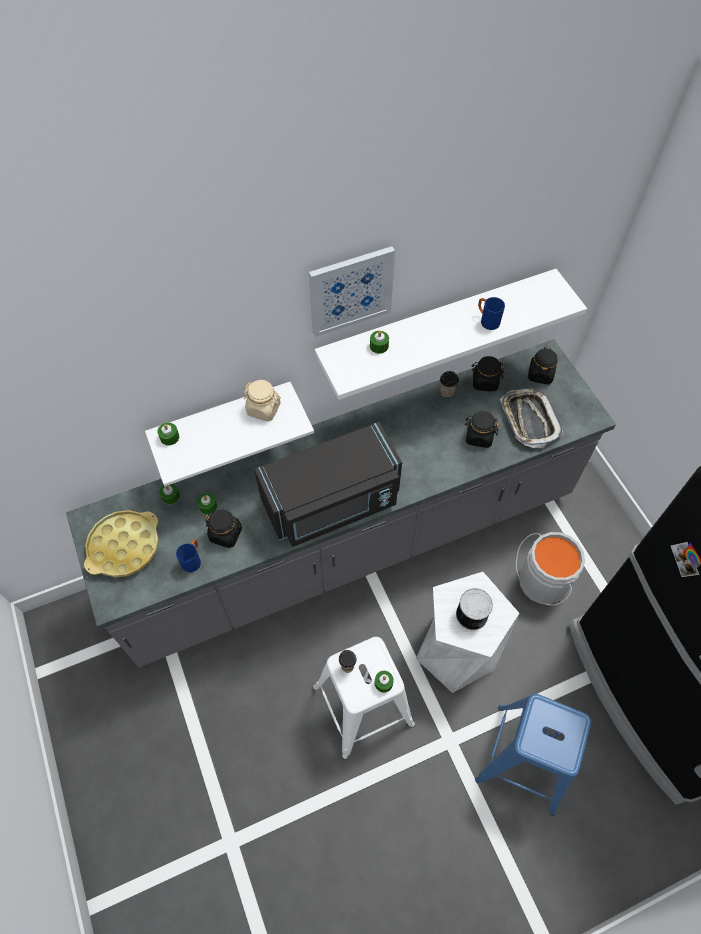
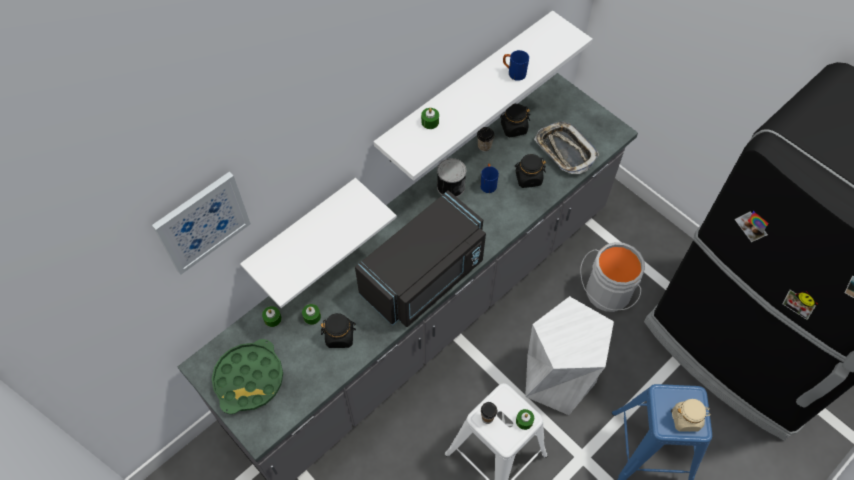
camera: 20 degrees left, 0 degrees up
(124, 546) = (249, 379): yellow tray -> green tray
(169, 437) = (266, 262): green candle -> none
(193, 560) = (319, 369): blue mug -> blue mug (488, 183)
(264, 409) = (343, 210): beige jar -> beige jar (686, 419)
(350, 290) = (399, 79): picture -> picture (202, 222)
(471, 614) = (574, 336): can -> can (450, 186)
(540, 374) = (558, 107): black jar -> none

